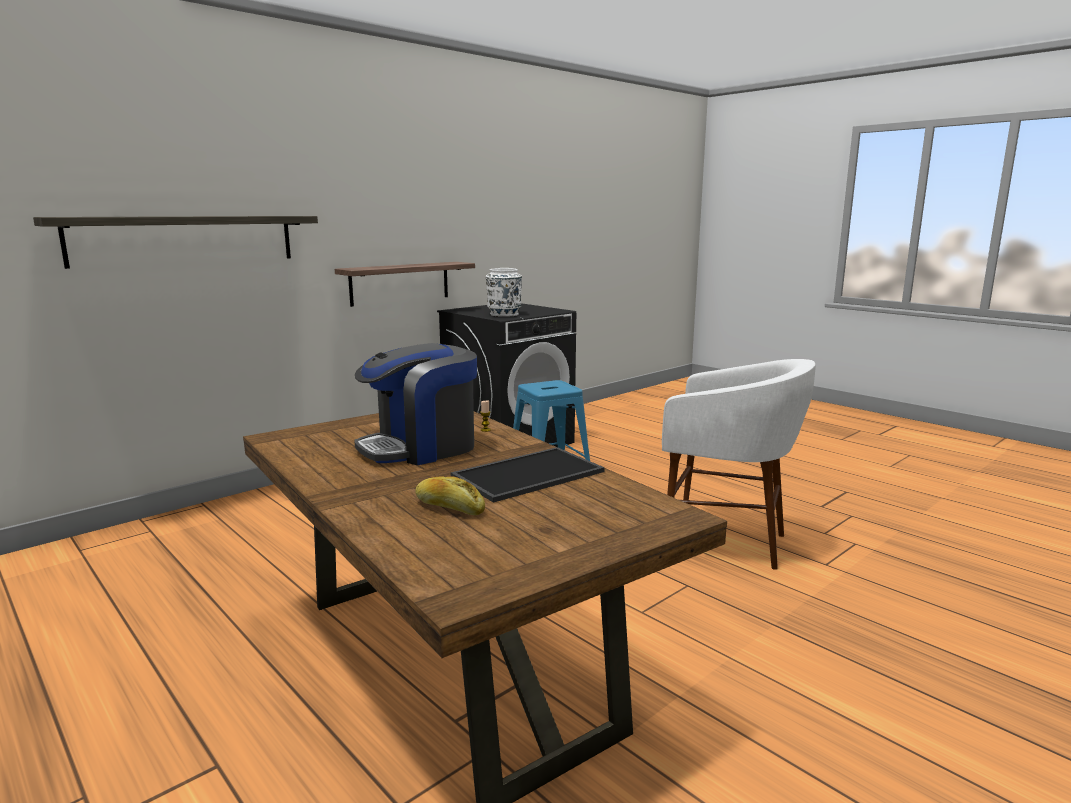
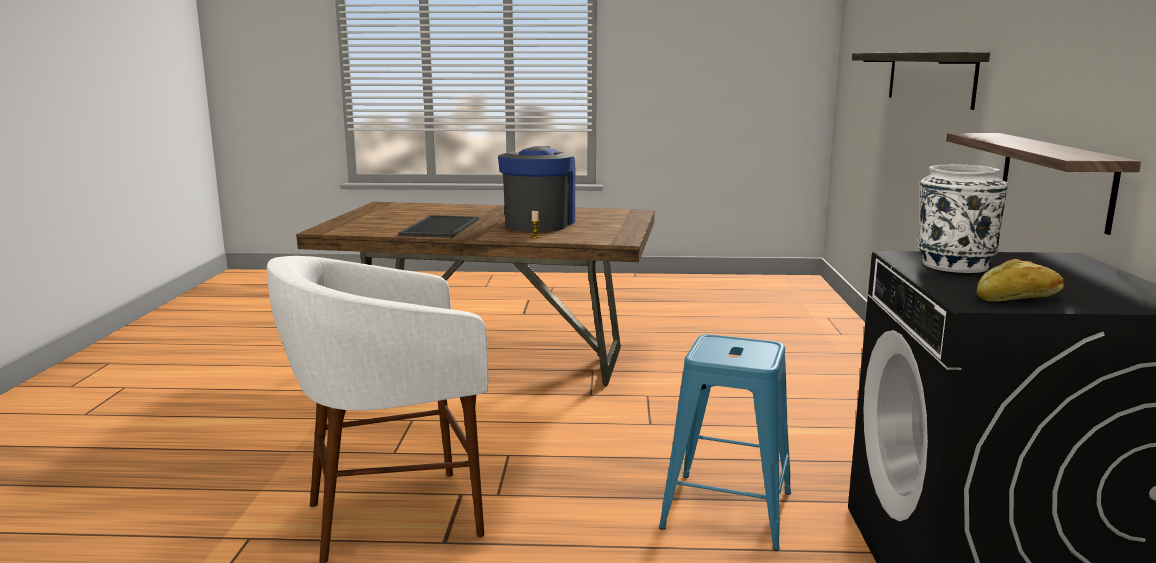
camera: 135 degrees right, 0 degrees up
(449, 507) = (445, 214): bread -> bread (1019, 298)

